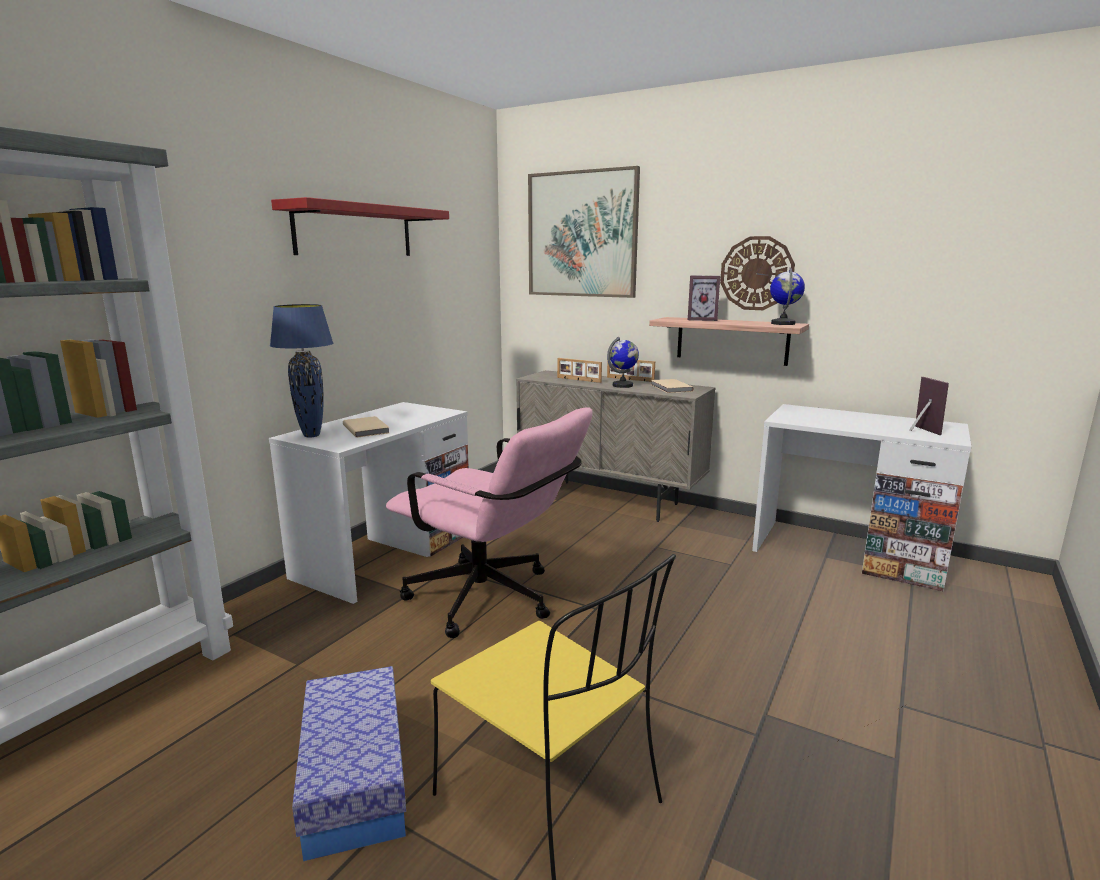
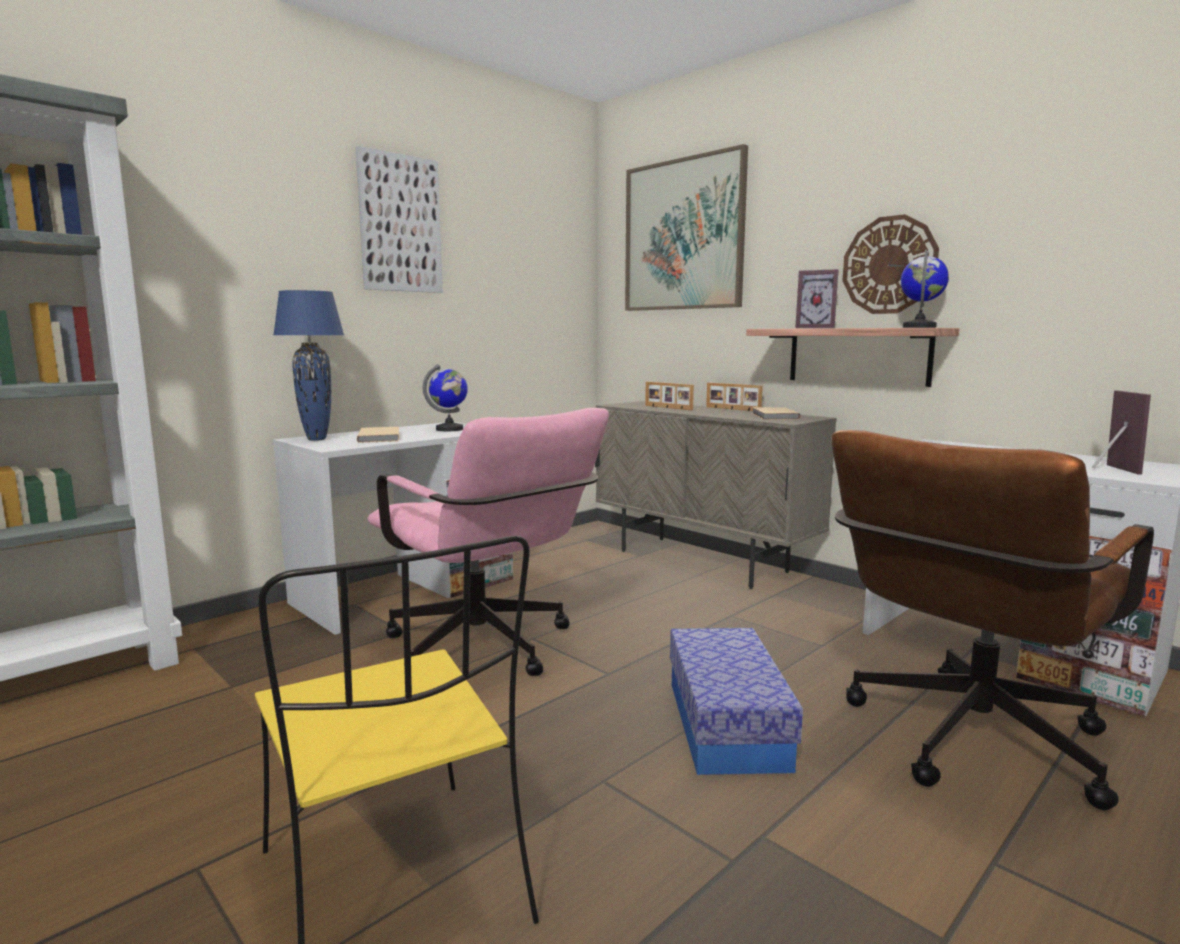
camera: 15 degrees right, 5 degrees down
(354, 231) = (400, 224): red shelf -> picture
(355, 779) = (194, 816): storage box -> storage box (726, 724)
(623, 385) = (715, 413): globe -> globe (449, 429)
(852, 628) = (965, 745): none -> brown office chair

